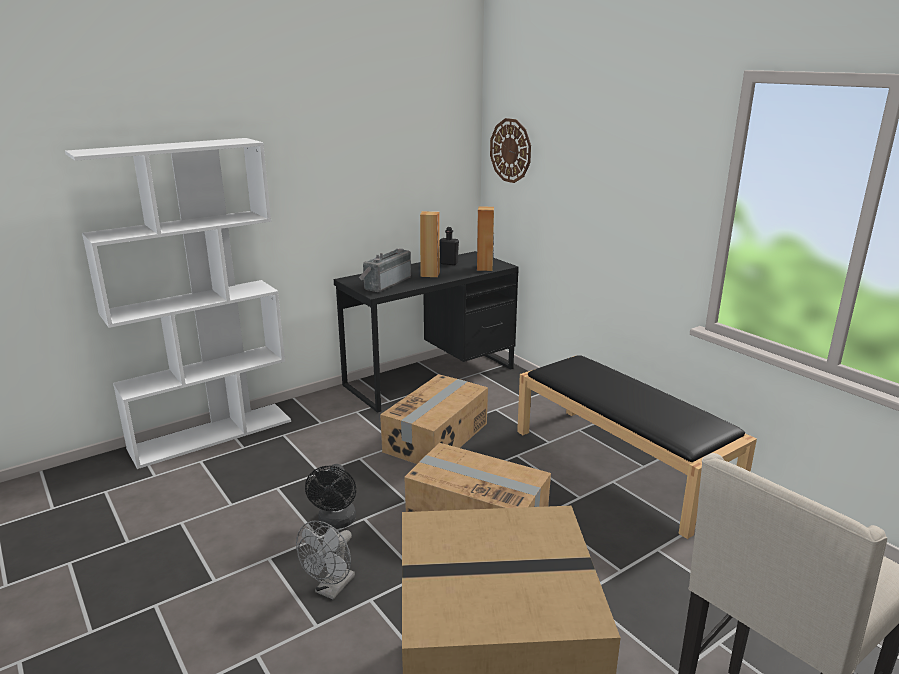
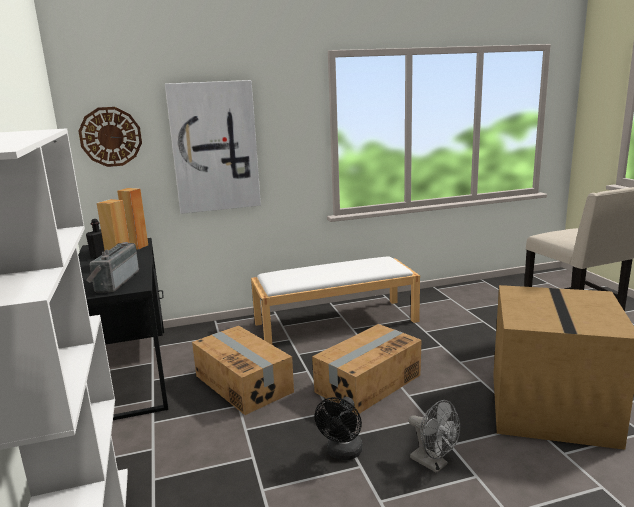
camera: 70 degrees left, 5 degrees down
(336, 522) = (343, 453): black fan -> black fan turned 90 degrees clockwise
(385, 283) = (114, 281): radio -> radio turned 45 degrees clockwise
(588, 185) = (214, 147): none -> picture
(622, 465) = (336, 322): black bench -> white bench

